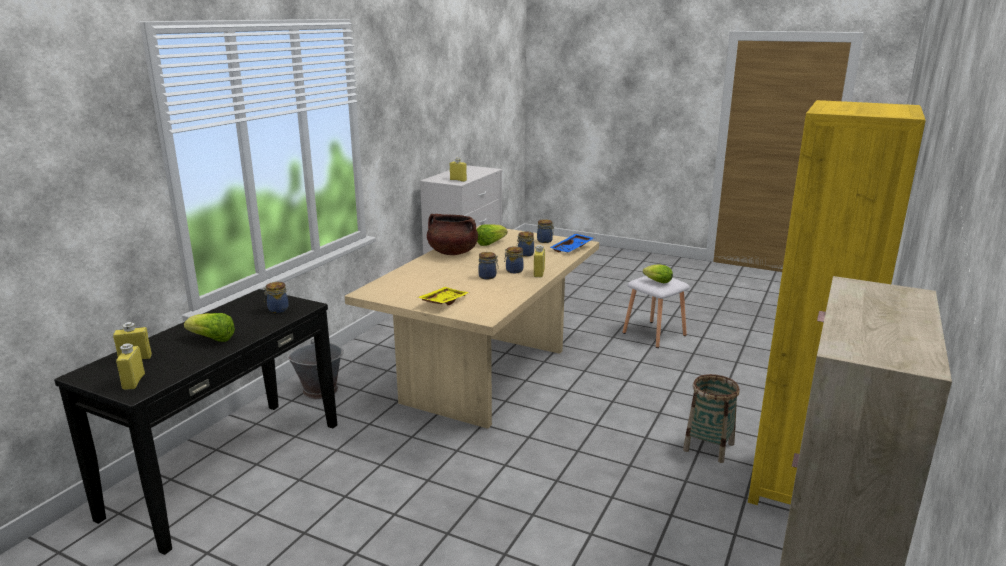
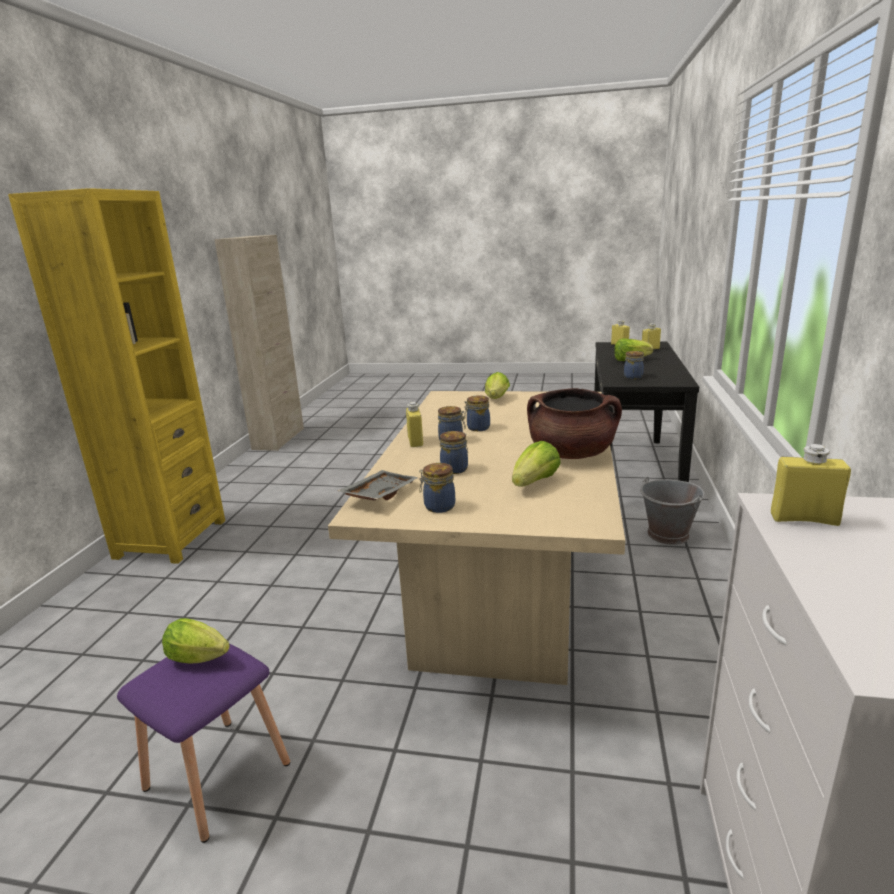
camera: 165 degrees right, 0 degrees up
(443, 302) = (496, 399): yellow tray -> lettuce
(572, 249) = (379, 494): blue tray -> grey tray
(653, 334) = (220, 776): white stool -> purple stool
(708, 447) = (233, 556): basket -> none

